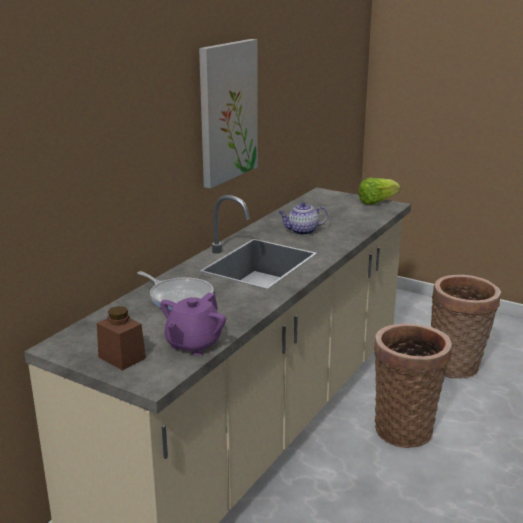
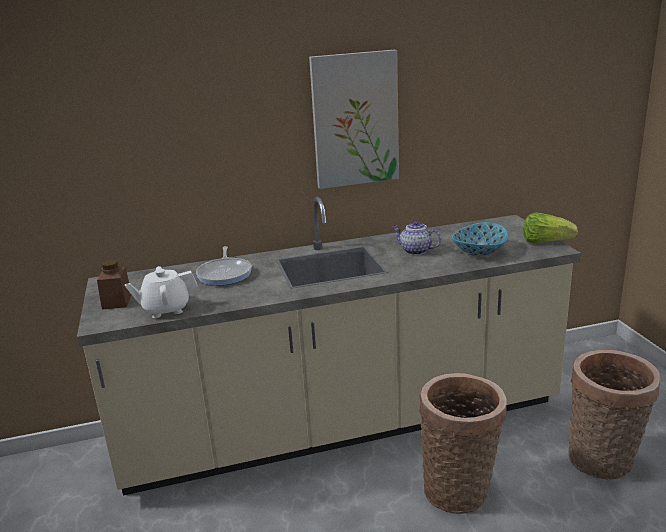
camera: 45 degrees right, 0 degrees up
(193, 344) = (166, 309): purple teapot -> white teapot
(348, 220) = (478, 252): none -> bowl

